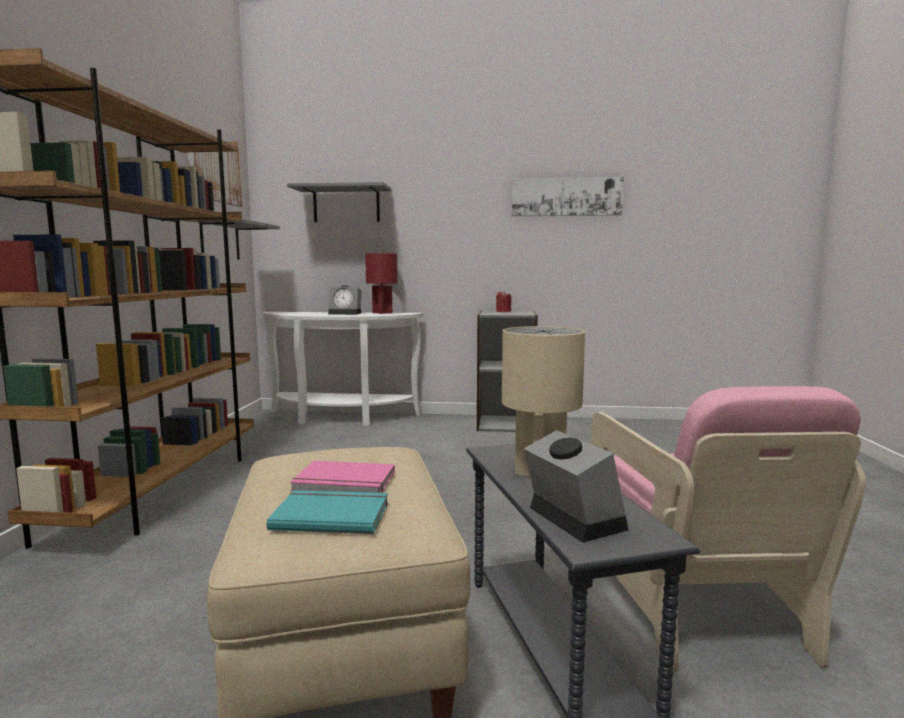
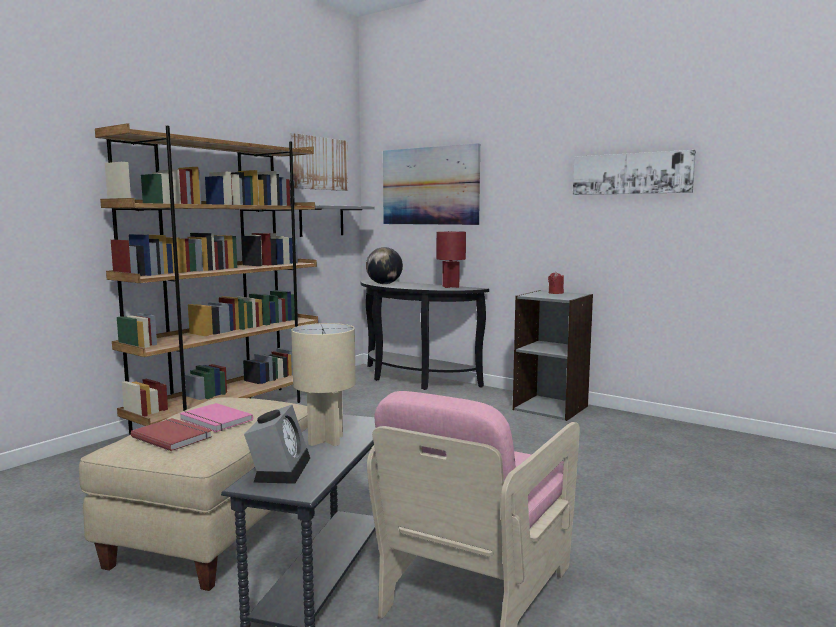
camera: 30 degrees right, 0 degrees up
(303, 314) = (384, 284): none -> globe
(331, 514) = (173, 436): turquoise book -> red book
(340, 418) = (412, 380): white console table -> black console table
(346, 205) = (430, 186): grey shelf -> picture
(346, 313) = (419, 285): alarm clock -> none

